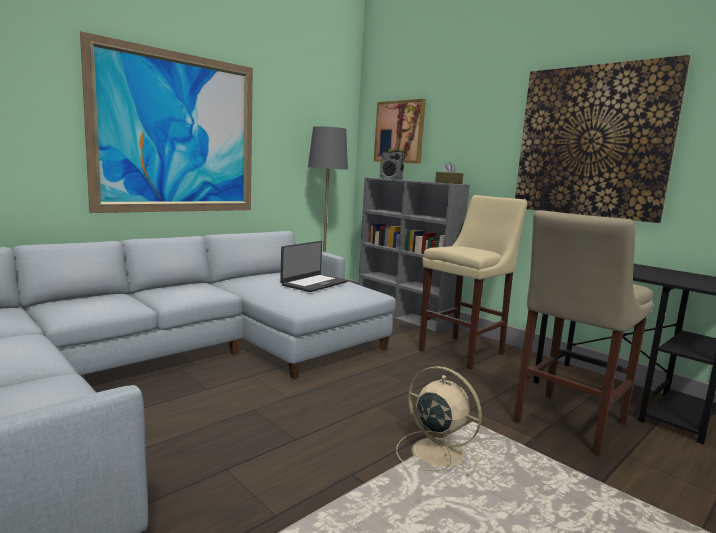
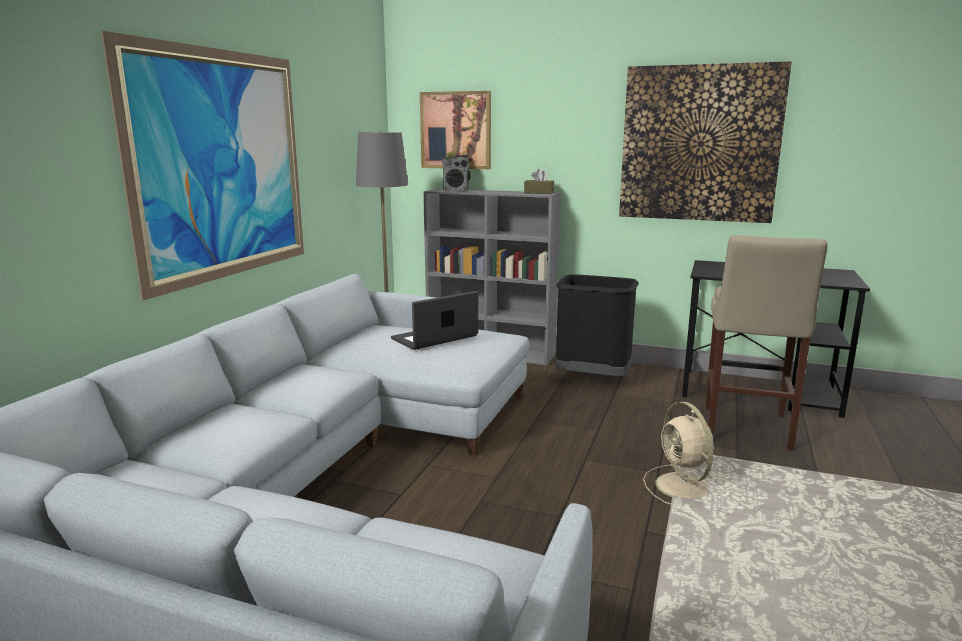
camera: 25 degrees left, 5 degrees up
(314, 283) = (435, 338): laptop -> laptop turned 135 degrees counterclockwise
(436, 452) = (684, 488): beige fan -> beige fan turned 120 degrees counterclockwise
(464, 351) = (593, 379): beige stool -> black trash can

